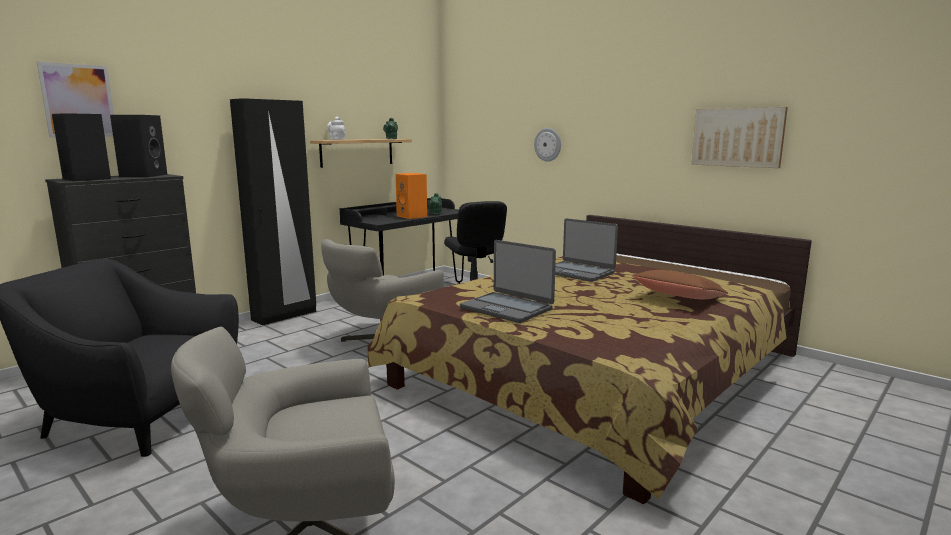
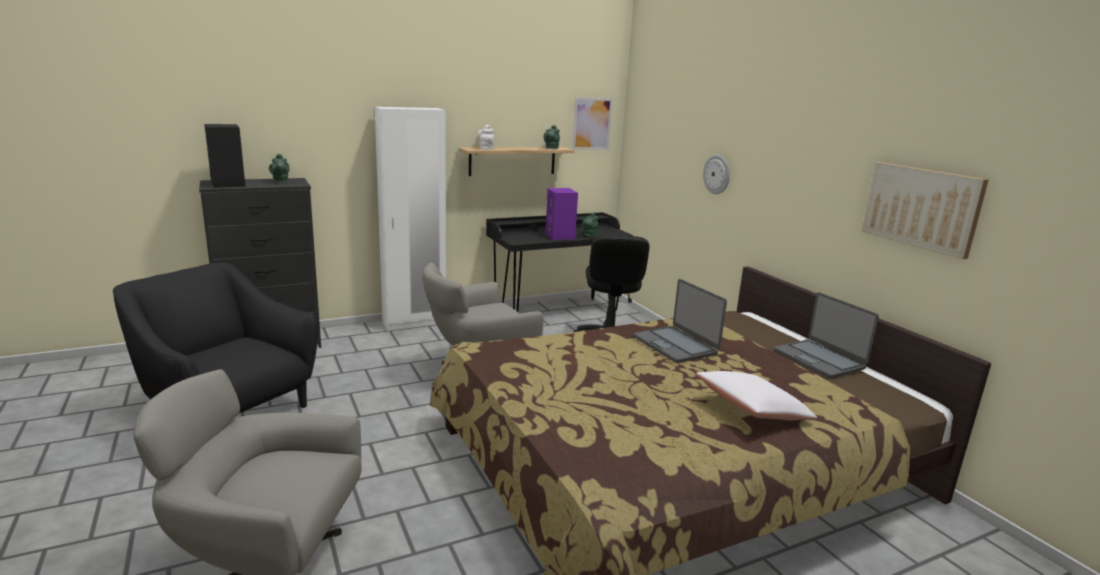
camera: 20 degrees right, 5 degrees up
(78, 101) = (232, 109): picture -> picture (592, 124)
(143, 175) = (280, 182): black speaker -> green teapot
(284, 316) = (414, 323): black wardrobe -> white wardrobe
(412, 216) = (561, 236): orange speaker -> purple speaker
(507, 308) = (542, 384): laptop -> laptop (819, 359)
(678, 298) = (752, 411): brown pillow -> white pillow

